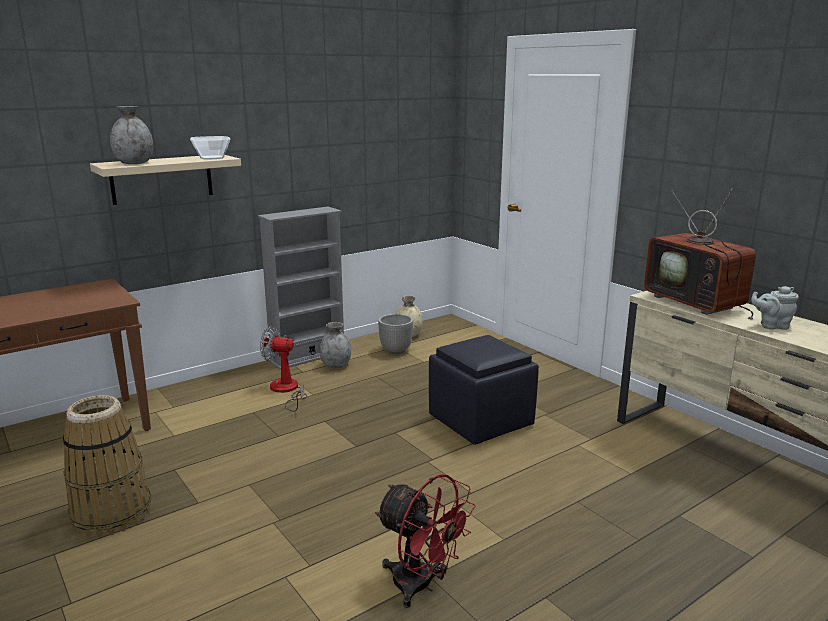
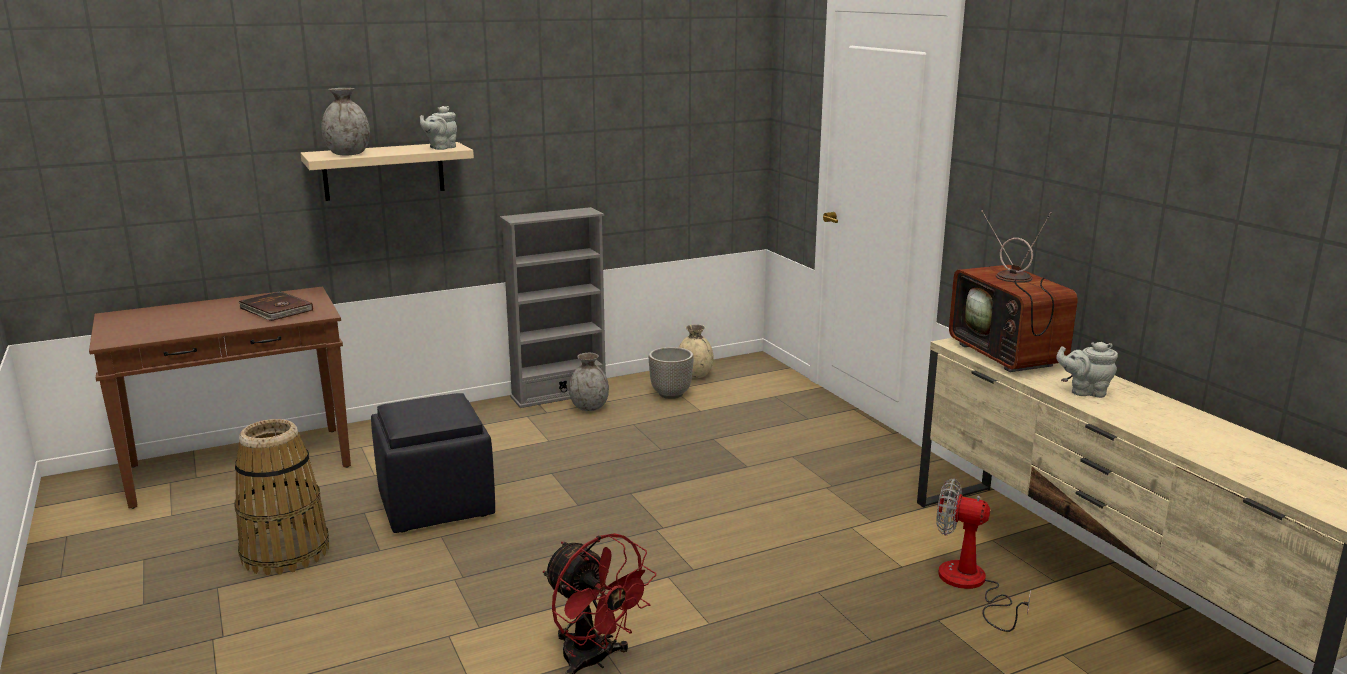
camera: 10 degrees right, 0 degrees up
(77, 299) = (275, 310): none -> brown book
(212, 158) = (441, 148): bowl -> grey teapot
(286, 391) = (519, 434): fan -> fan (970, 586)
(480, 421) = (741, 489): black ottoman -> black ottoman (435, 505)

